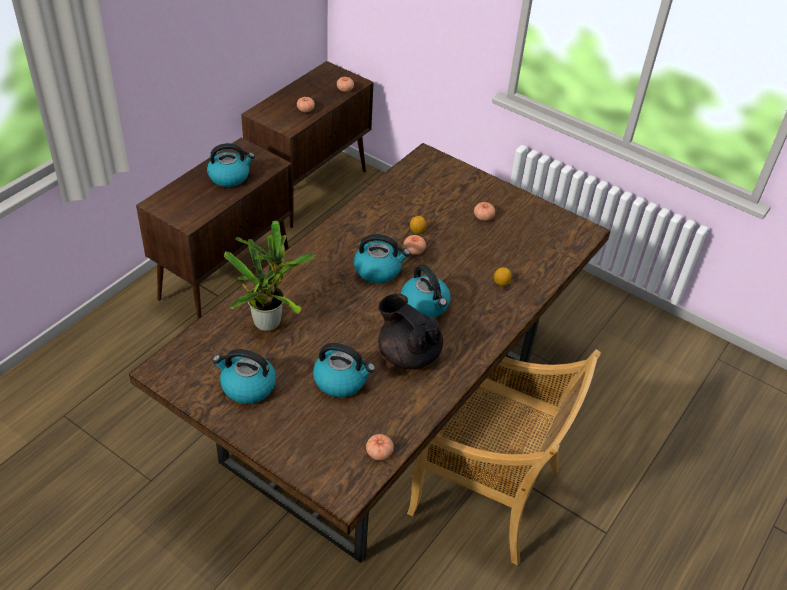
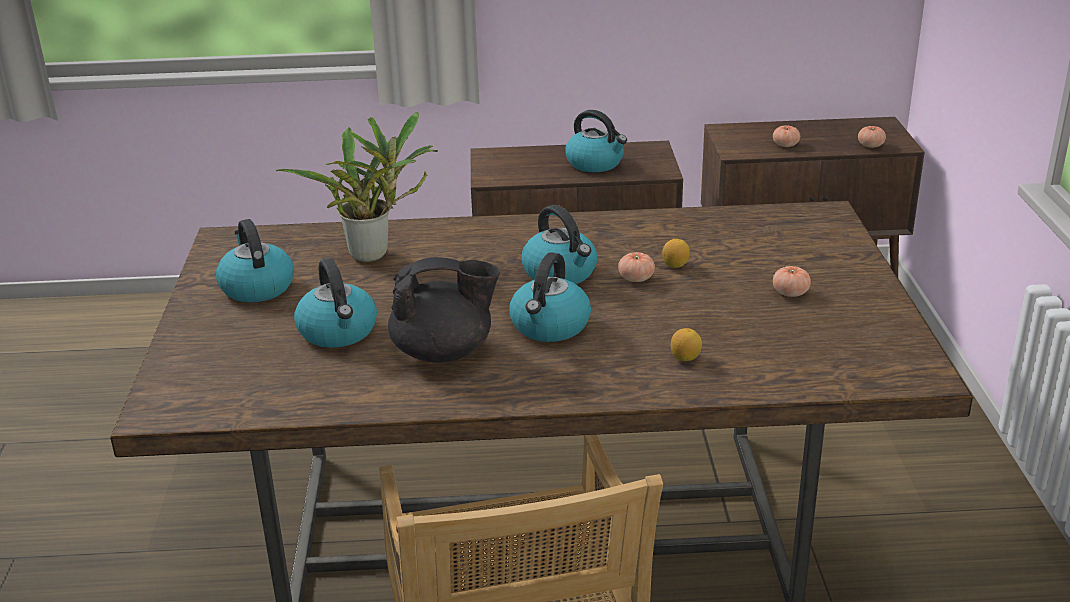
camera: 55 degrees right, 15 degrees down
(379, 452) = (249, 405): tomato -> none
(408, 354) = (444, 352): black teapot -> black teapot turned 75 degrees clockwise

